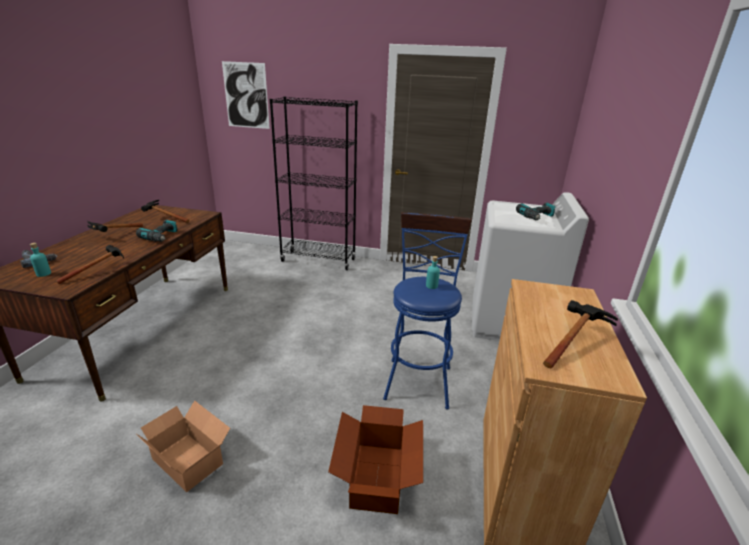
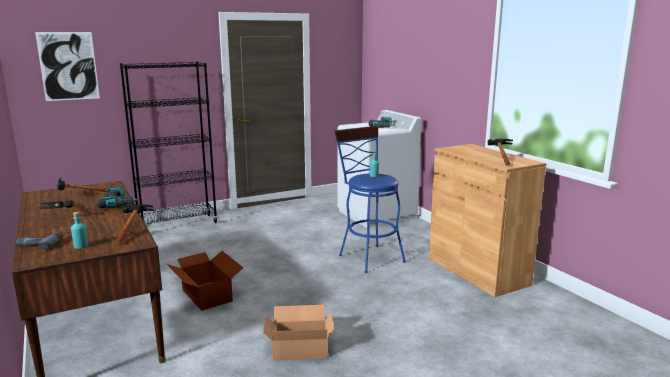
camera: 40 degrees left, 10 degrees down
(378, 476) = (416, 300): cardboard box -> cardboard box (207, 295)

